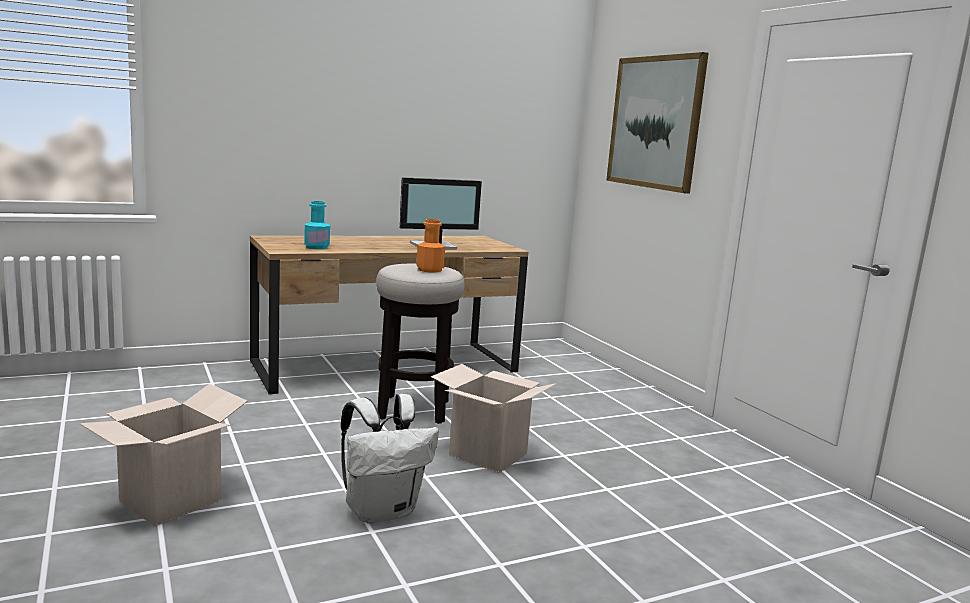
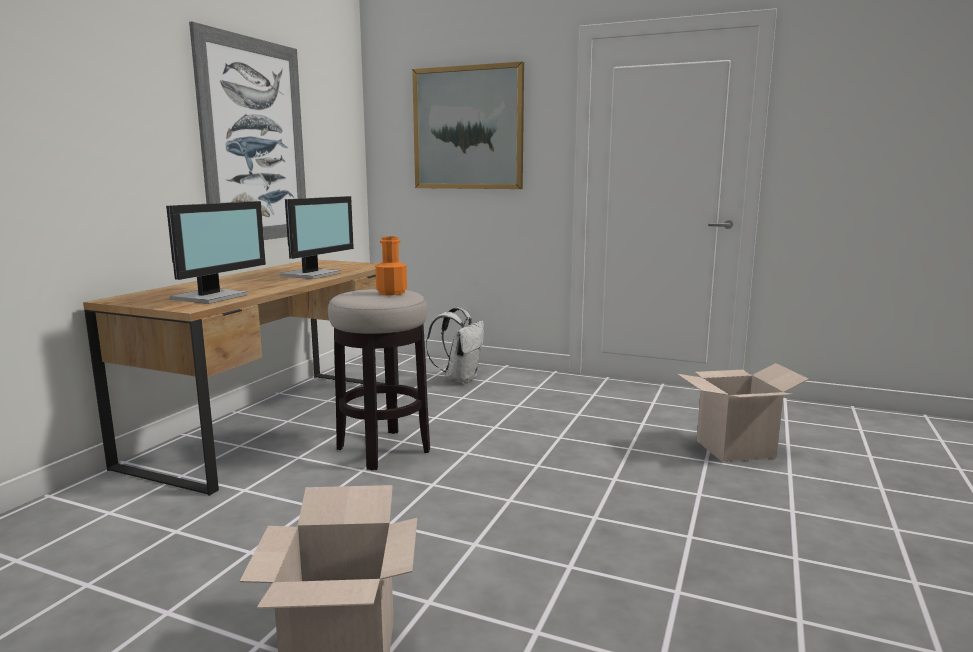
camera: 40 degrees left, 0 degrees up
(317, 247) = (213, 297): turquoise bottle -> monitor
(382, 511) = (541, 545): white backpack -> white backpack (460, 379)
(434, 125) = (254, 141): none -> picture
(488, 454) = (514, 460): cardboard box -> cardboard box (735, 449)

